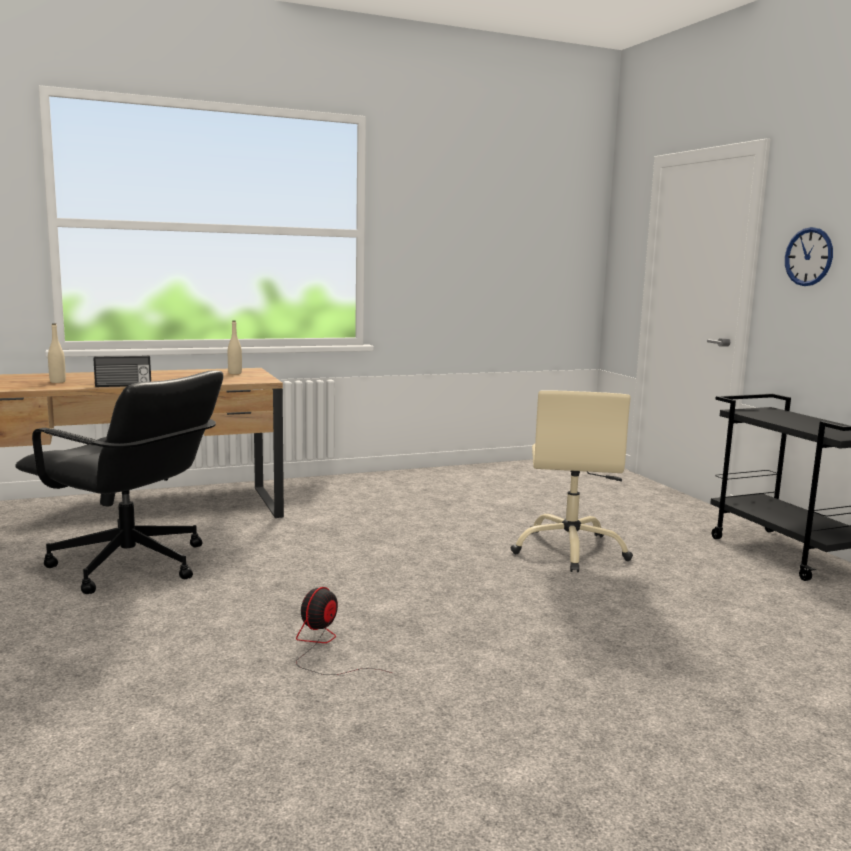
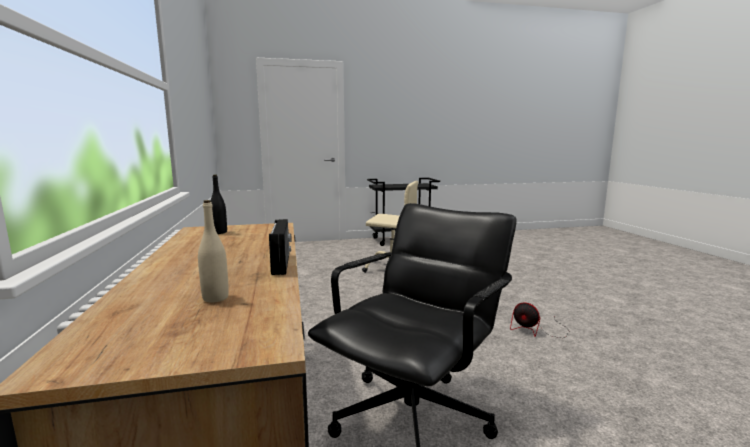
camera: 80 degrees left, 0 degrees up
(235, 373) = (219, 232): beige bottle -> black bottle
(808, 256) = (374, 117): wall clock -> none

